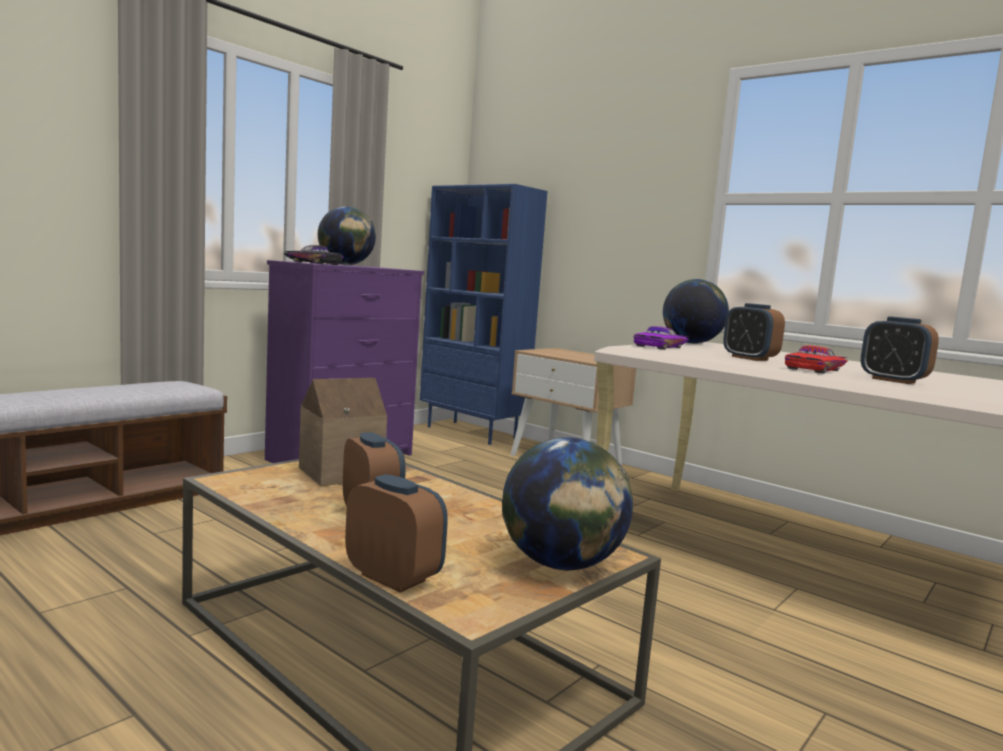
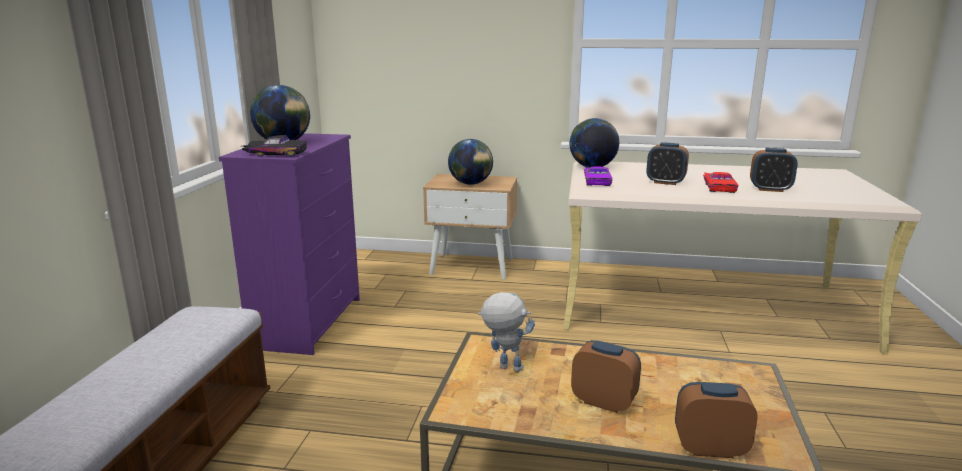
camera: 30 degrees left, 10 degrees up
(338, 472) = (503, 367): toy house -> toy robot
(472, 432) = (370, 259): blue bookcase -> none
(561, 565) = (753, 393): globe -> globe (470, 184)

